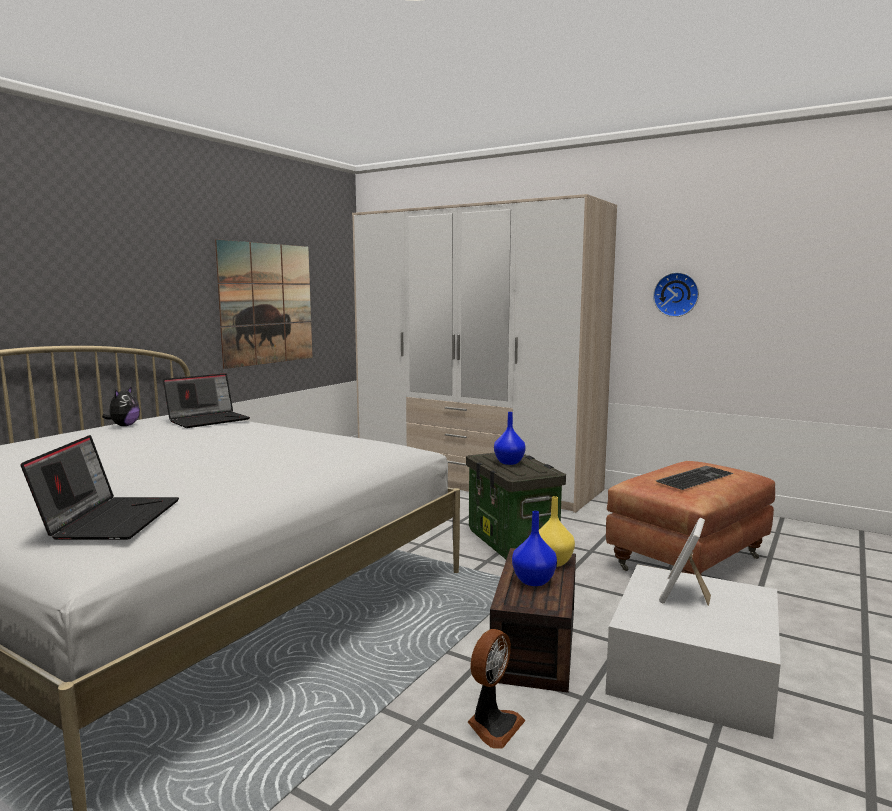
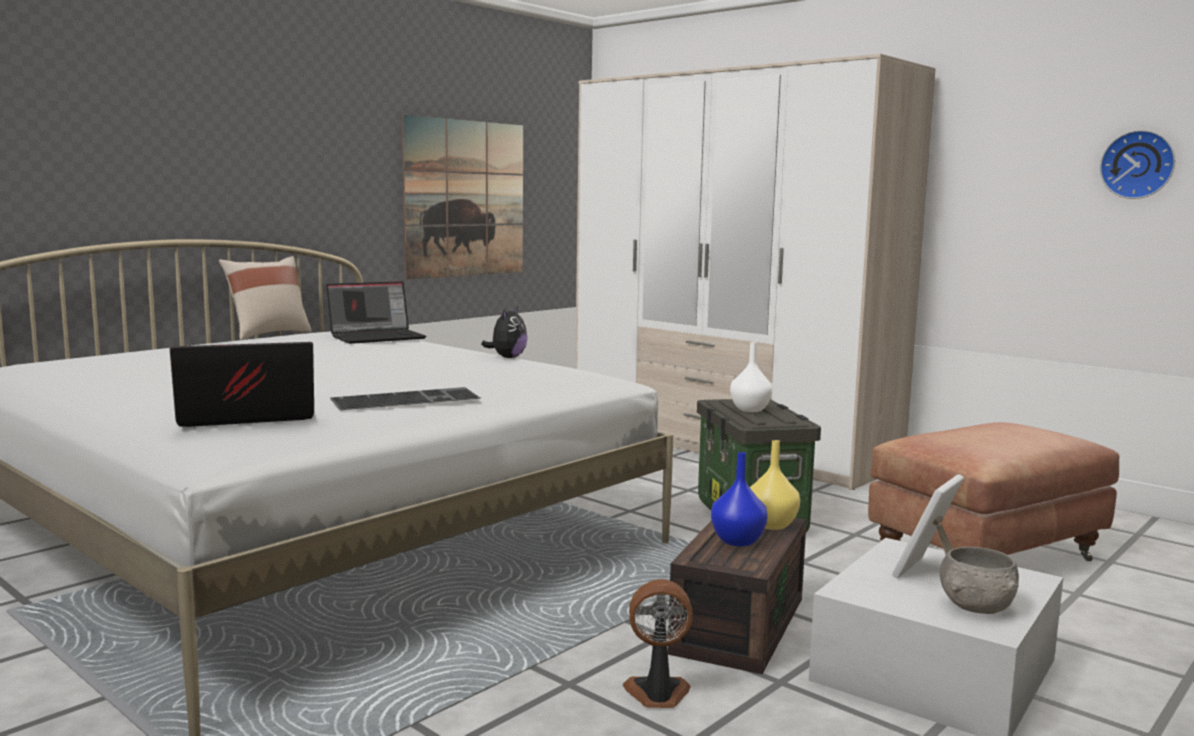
camera: 10 degrees right, 0 degrees up
(110, 519) = (244, 418): laptop -> laptop turned 120 degrees counterclockwise
(113, 421) = (268, 334): none -> beige pillow
(124, 426) = (279, 338): plush toy -> plush toy (507, 357)
(493, 725) = (657, 694): fan -> fan turned 135 degrees counterclockwise
(509, 462) = (750, 409): blue vase -> white vase
(676, 294) = (1014, 194): wall clock -> wall clock (1138, 164)
(694, 477) = (994, 438): keyboard -> keyboard (407, 399)
(732, 625) = (977, 606): none -> grey bowl

